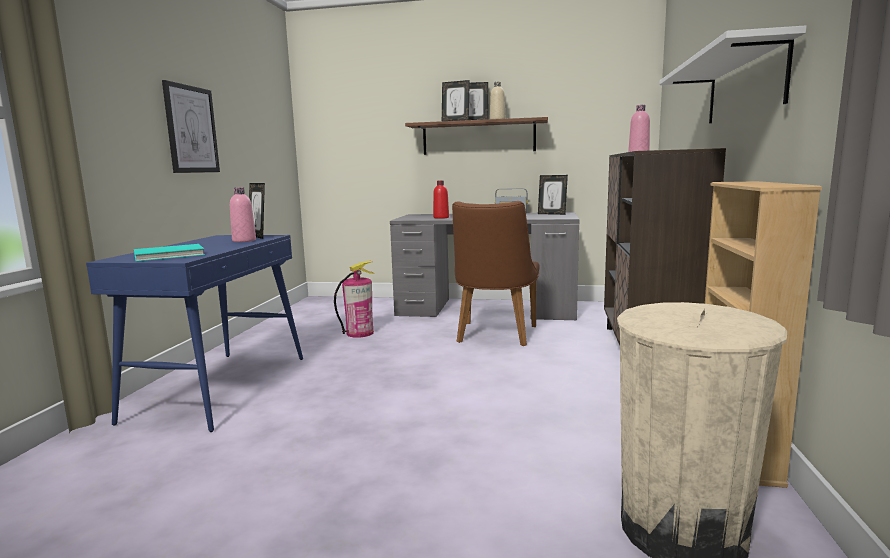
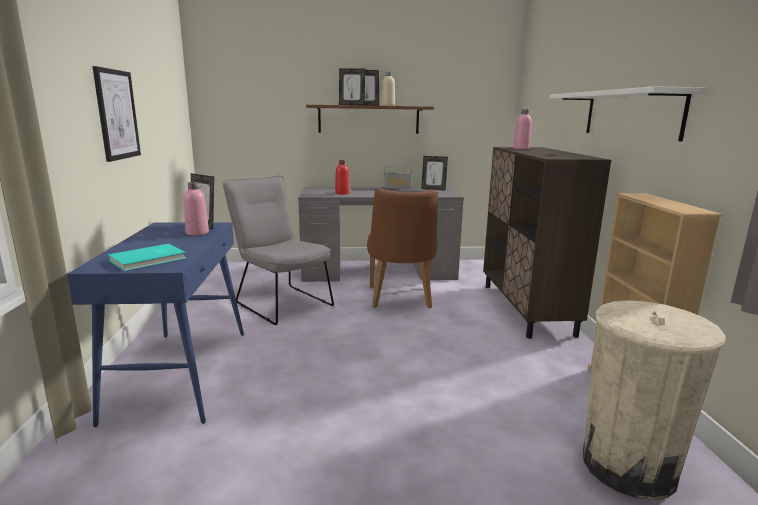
camera: 15 degrees left, 5 degrees up
(360, 333) = (280, 302): fire extinguisher -> grey chair

